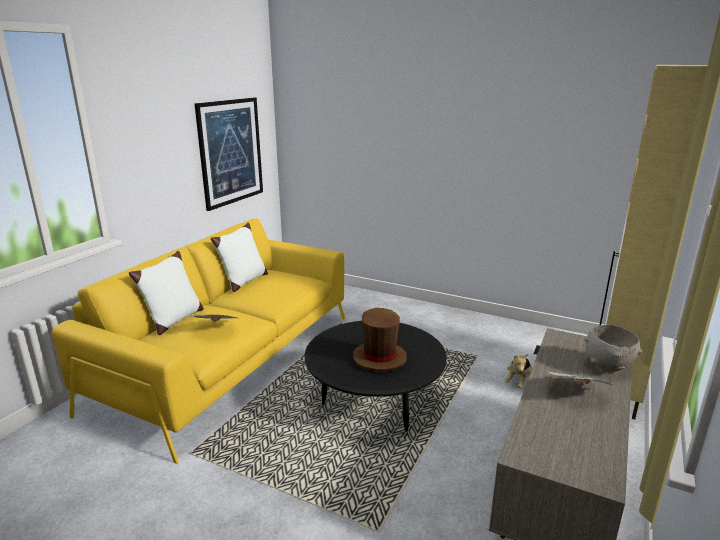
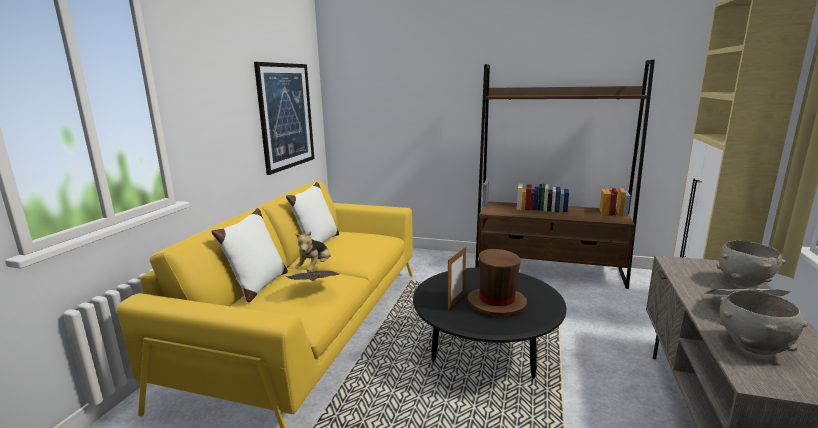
camera: 10 degrees left, 5 degrees down
(344, 353) = (456, 301): none -> picture frame
(485, 327) = (548, 271): none -> brown bookcase
(518, 381) = (609, 315): plush toy -> plush toy (315, 268)
(550, 427) = (752, 346): none -> grey bowl

